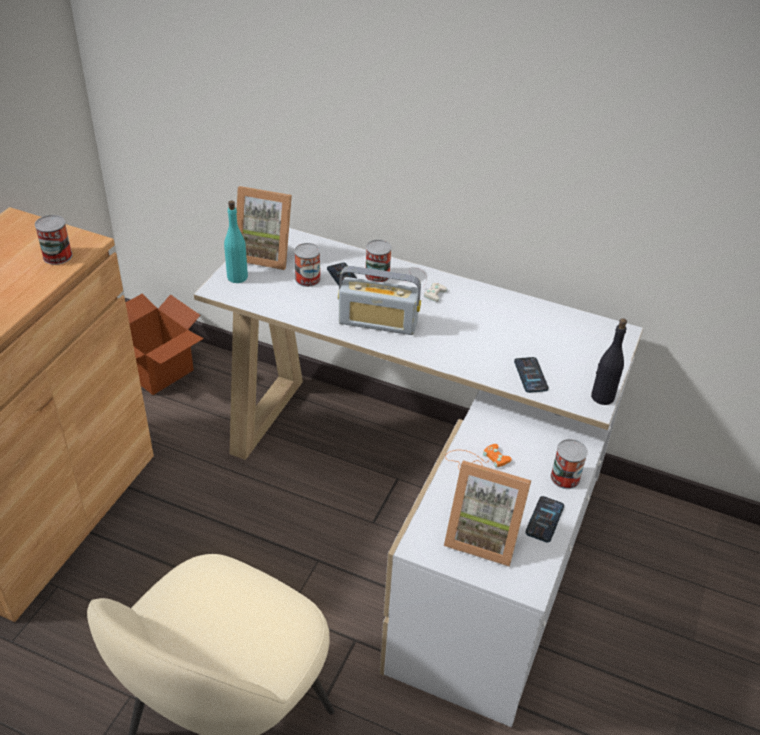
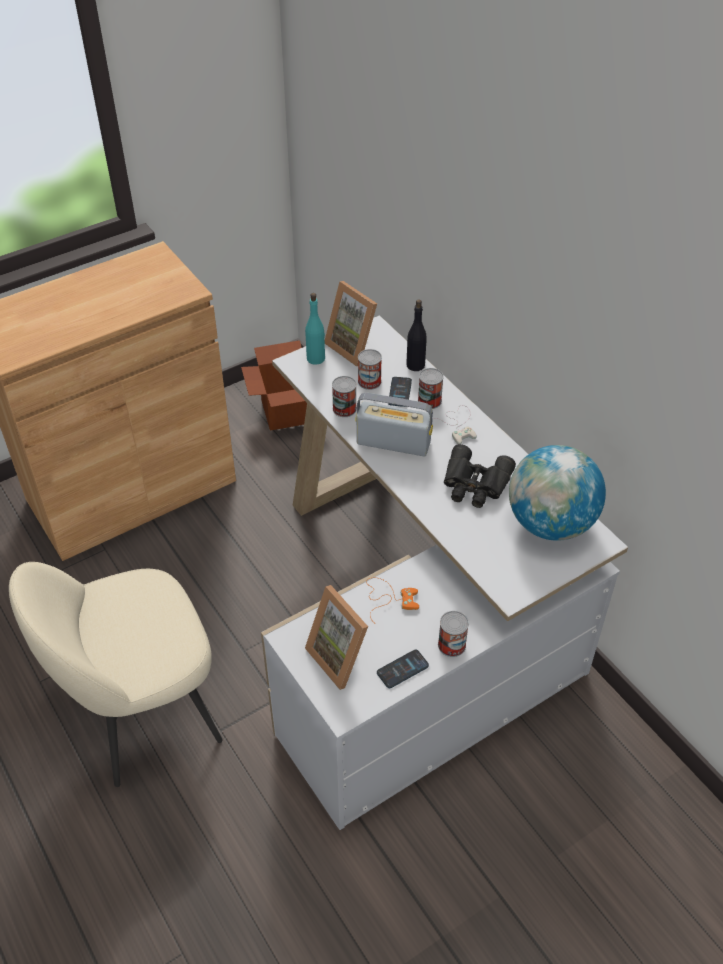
camera: 35 degrees right, 5 degrees up
(57, 256) = (162, 295): can -> can (344, 409)
(378, 322) = (393, 443): radio -> radio turned 150 degrees clockwise
(481, 328) = (475, 484): none -> black binoculars
(530, 375) = (479, 544): phone -> none
(570, 335) = (550, 524): none -> globe
(602, 397) = (524, 591): black bottle -> black bottle (415, 365)

